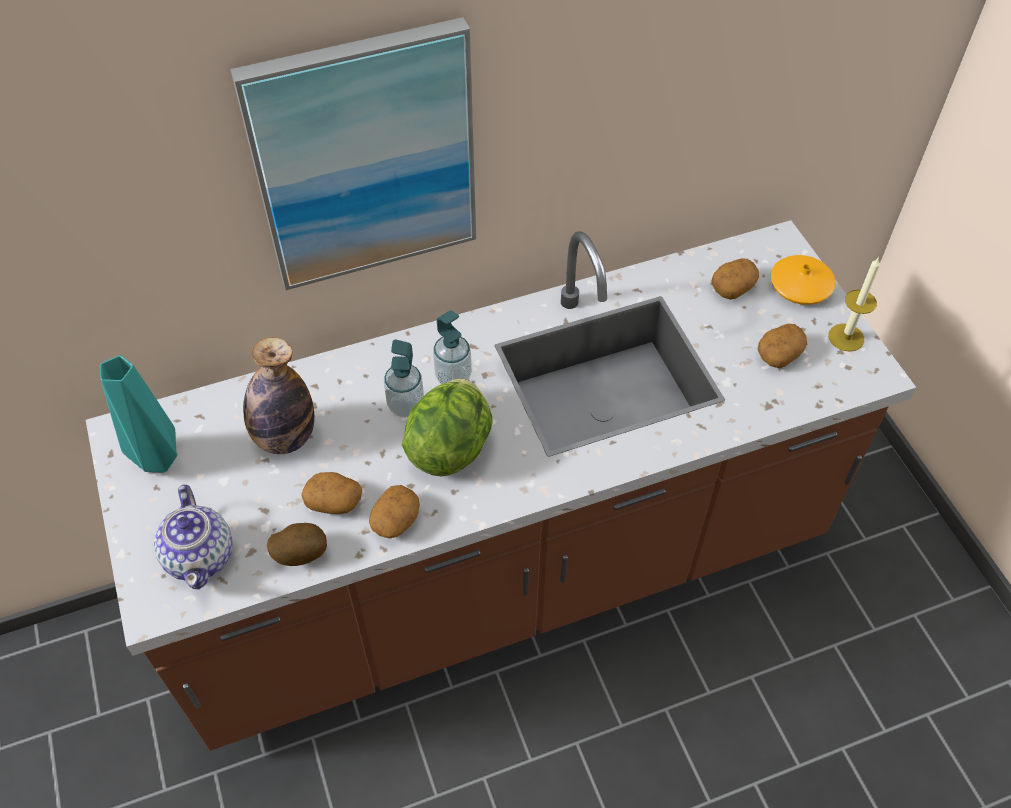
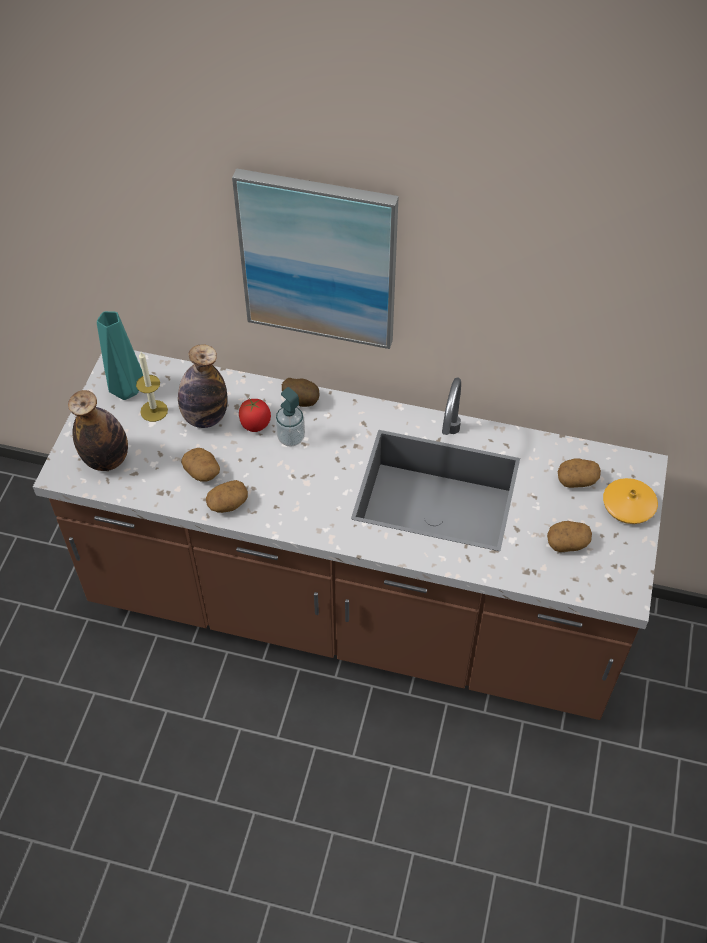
camera: 35 degrees right, 0 degrees up
(201, 555) = (106, 459): teapot -> bottle
(300, 553) = (160, 490): potato -> potato (302, 400)
(353, 413) = (255, 424): none -> tomato
(451, 446) = (297, 478): lettuce -> none
(453, 377) = (335, 436): soap dispenser -> none
(846, 337) = (628, 559): candle -> candle (154, 411)

